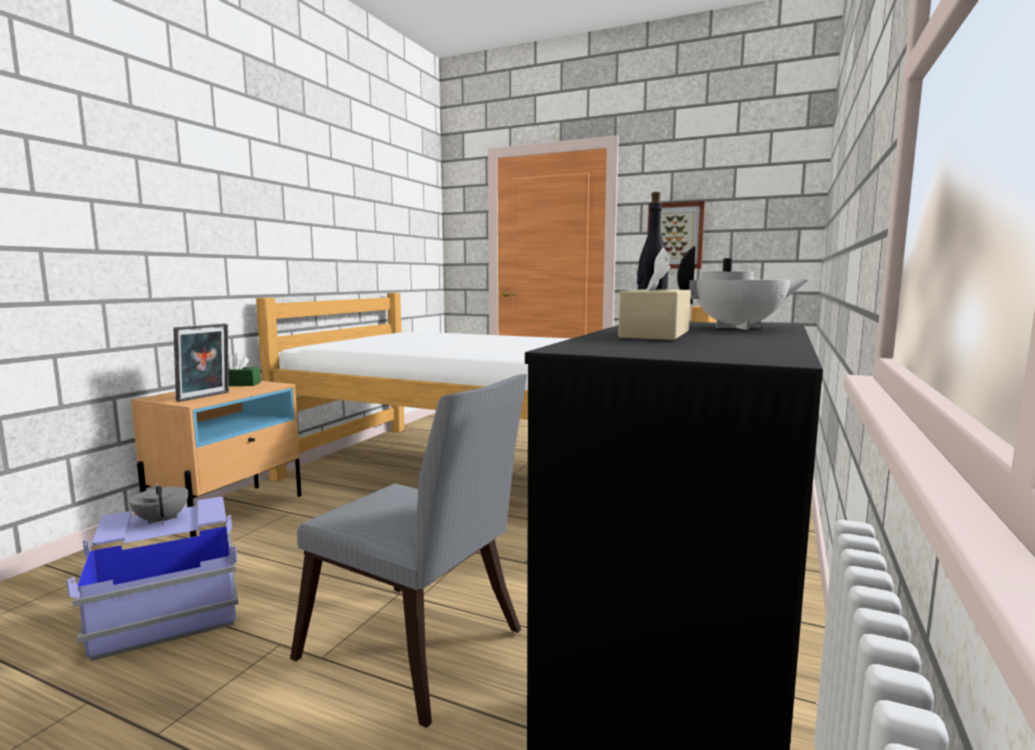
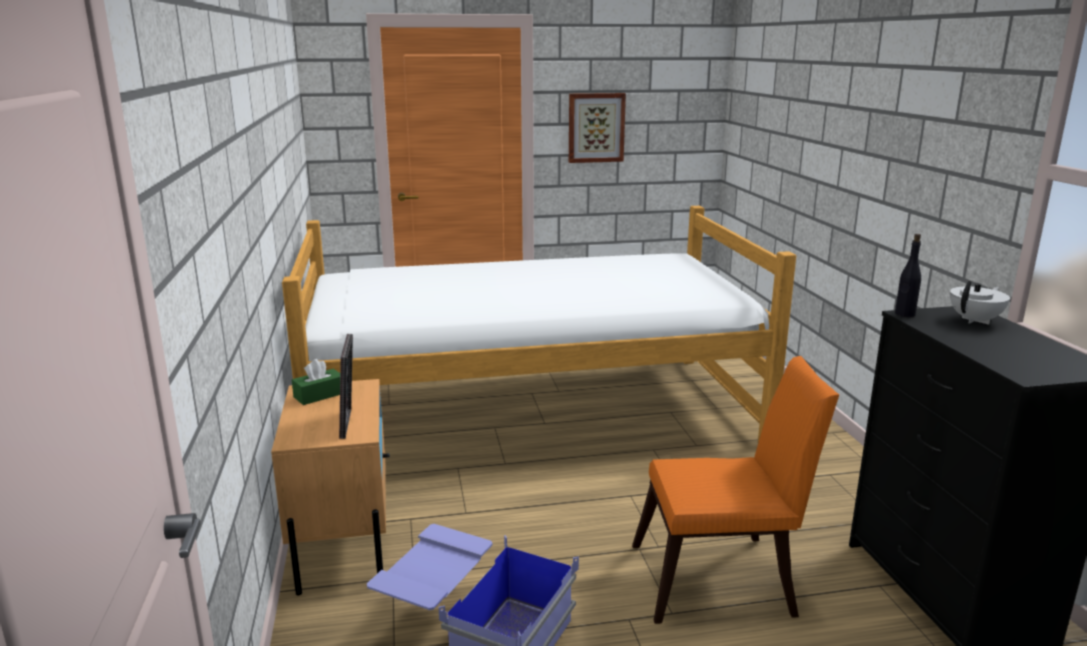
camera: 35 degrees left, 10 degrees up
(162, 520) = (425, 565): grey teapot -> none
(419, 652) = (722, 580): grey chair -> orange chair
(655, 334) = (985, 344): beige tissue box -> none

